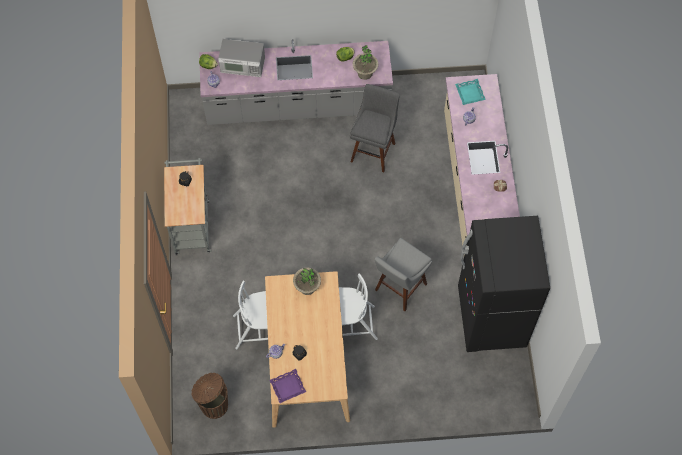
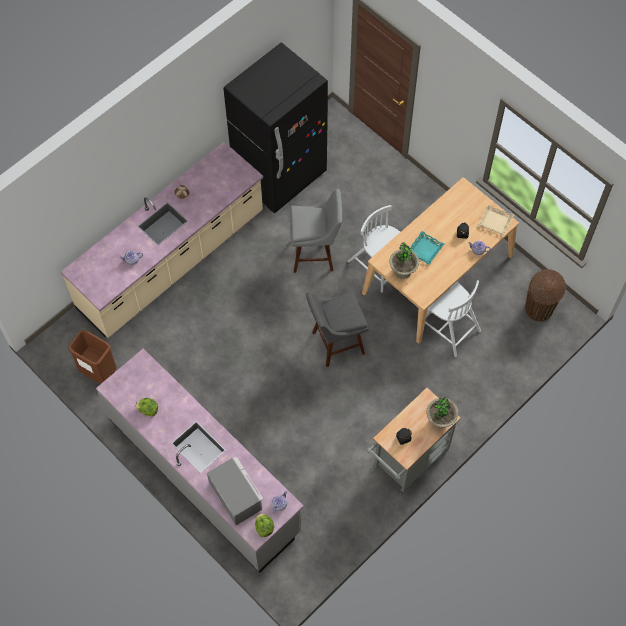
camera: 130 degrees left, 0 degrees up
(288, 387) = (495, 221): purple tray -> beige tray
(365, 73) = (152, 379): potted plant -> potted plant (440, 420)
(373, 150) = (197, 371): grey stool -> grey stool (335, 344)
(426, 95) = (98, 372): none -> brown trash can
(469, 93) = (102, 278): turquoise tray -> turquoise tray (425, 249)

